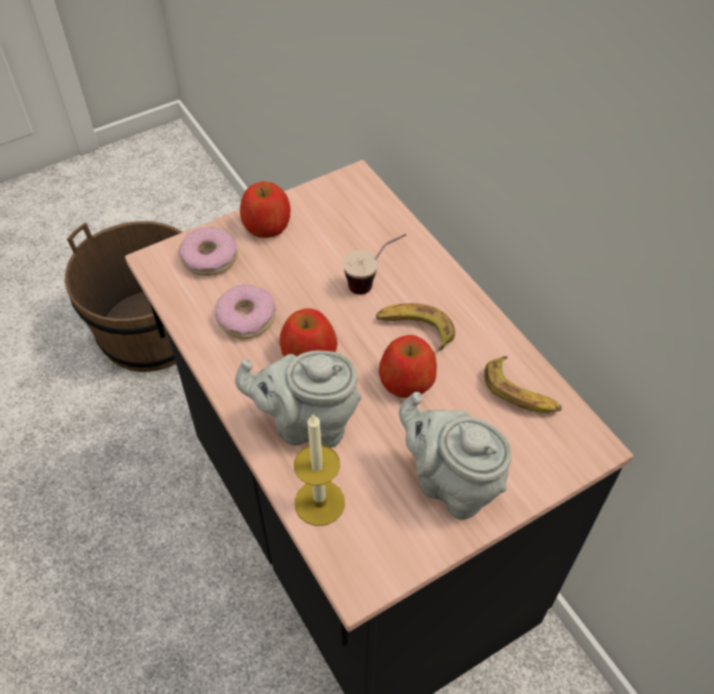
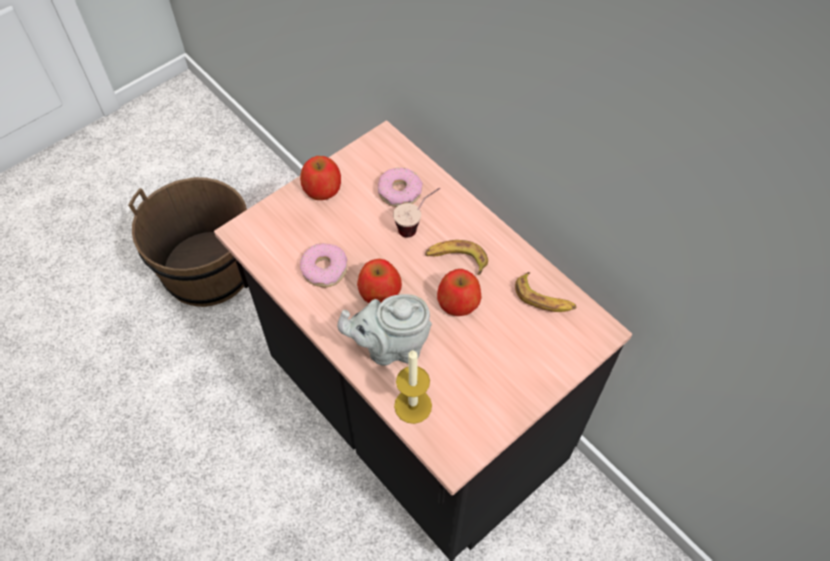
camera: 10 degrees left, 5 degrees up
(209, 258) = (283, 223): donut -> donut (400, 192)
(451, 483) = (506, 376): grey teapot -> none

